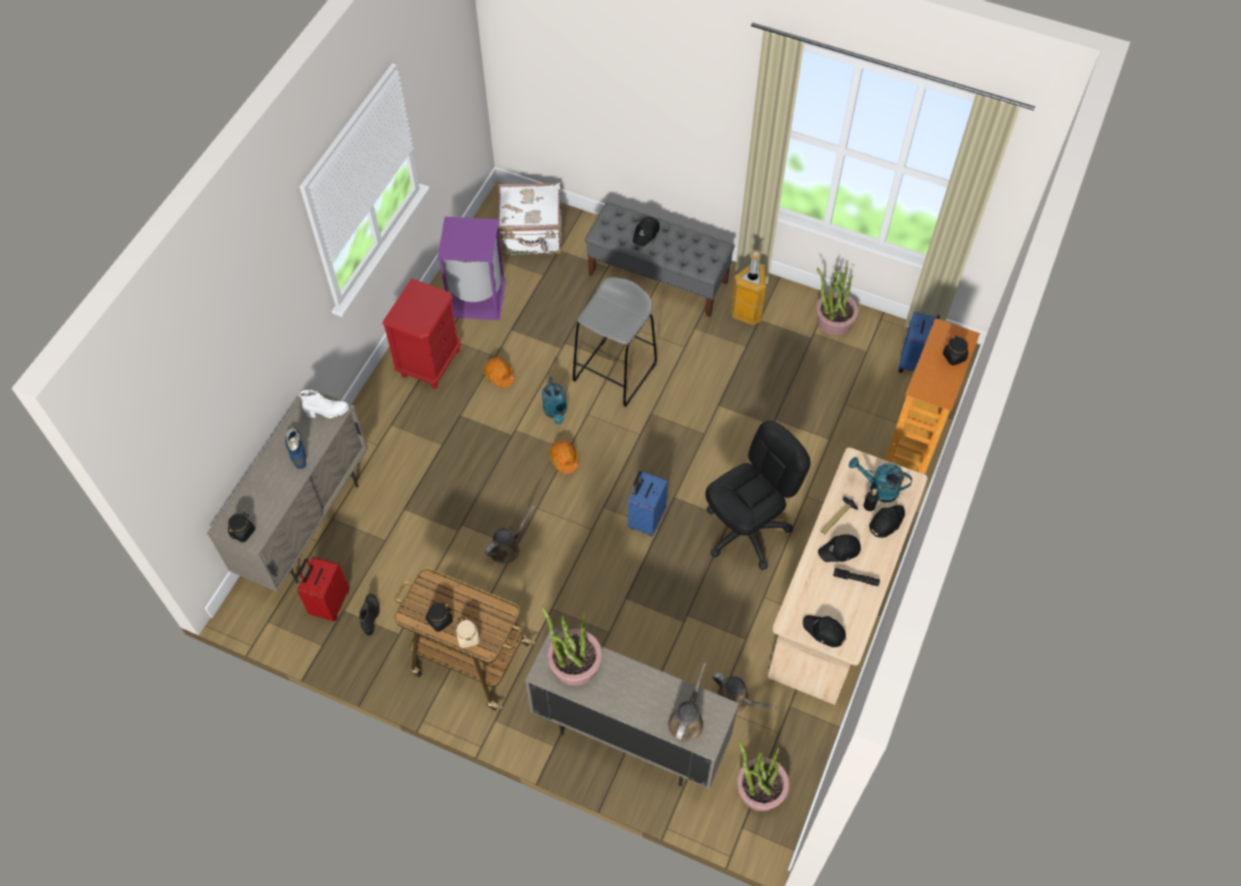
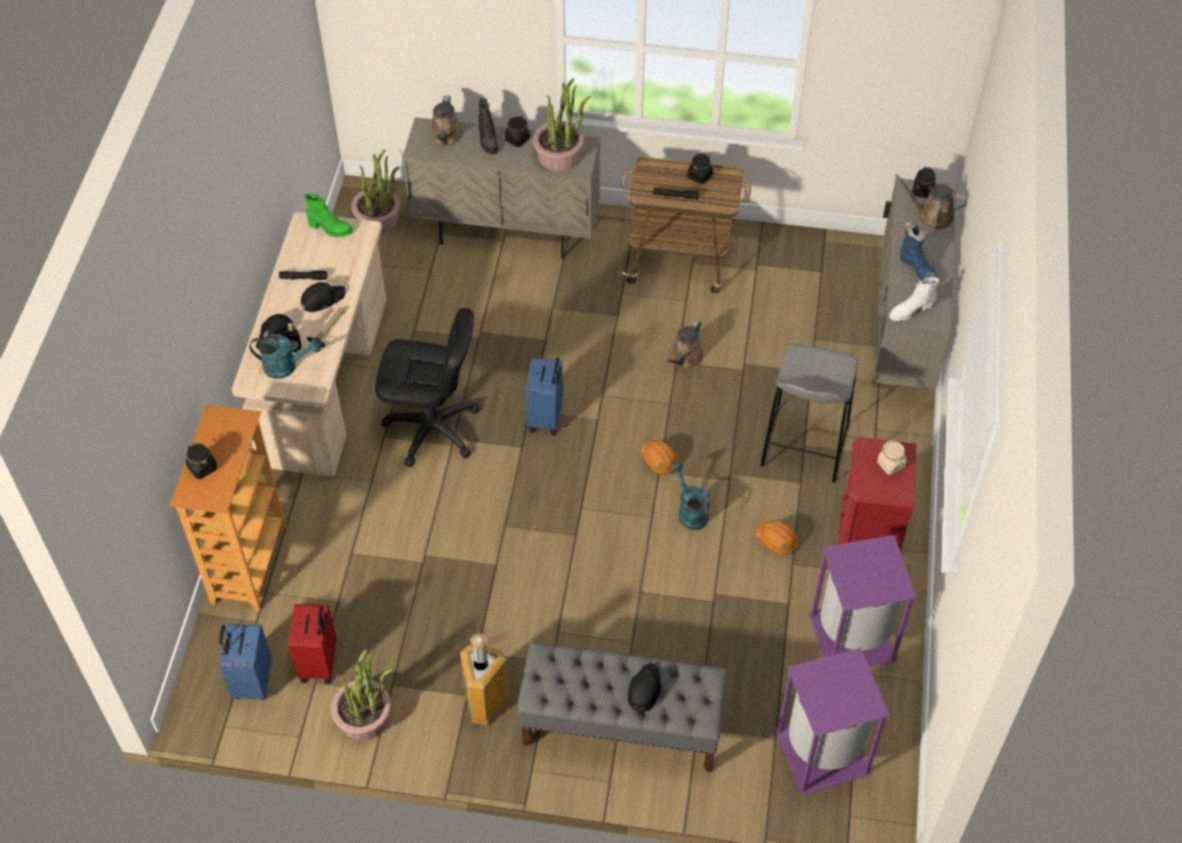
camera: 165 degrees right, 5 degrees down
(329, 603) = (838, 274): red suitcase -> red suitcase (320, 663)
(371, 616) = (791, 273): black boot -> black boot (487, 141)
(468, 637) = (667, 169): beige jar -> beige jar (891, 464)
(473, 603) = (675, 196): none -> black flashlight
(532, 235) = (821, 753): white suitcase -> purple trash can
(612, 698) = (517, 139): none -> black jar
(615, 372) = (635, 577): grey stool -> grey stool (804, 445)
(736, 699) = (413, 280): brown watering can -> brown watering can (932, 216)
(746, 531) = (432, 429): black office chair -> black office chair turned 120 degrees counterclockwise
(824, 632) = (330, 229): black cap -> green boot

